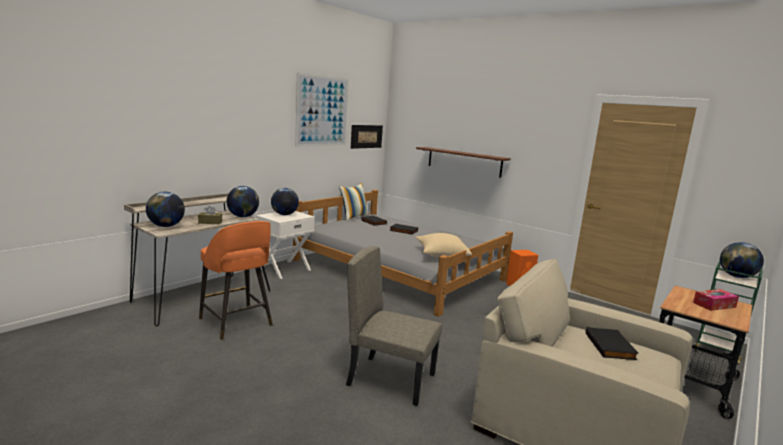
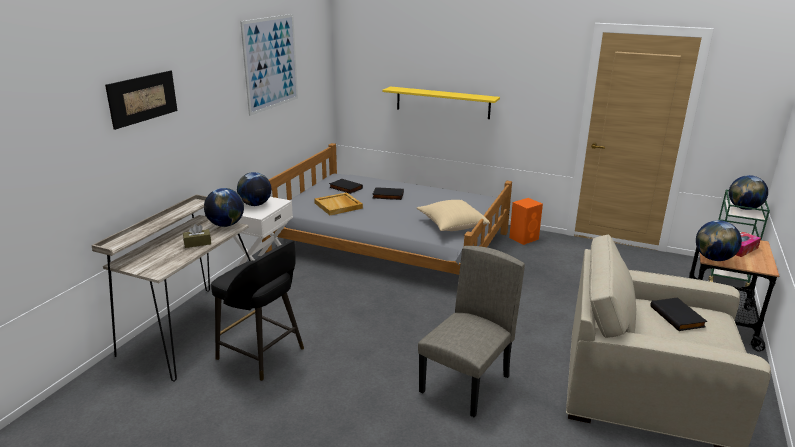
camera: 15 degrees left, 10 degrees up
(166, 226) = (152, 261): globe -> globe (713, 259)
(236, 323) = (262, 355): orange stool -> black stool
(353, 217) = (316, 183): pillow -> none
(358, 231) = (339, 205): none -> beige tray
(366, 136) = (316, 80): picture -> picture (143, 98)
(391, 379) = (466, 384): beige chair -> beige chair turned 120 degrees clockwise
(464, 161) = (442, 102): brown shelf -> yellow shelf

